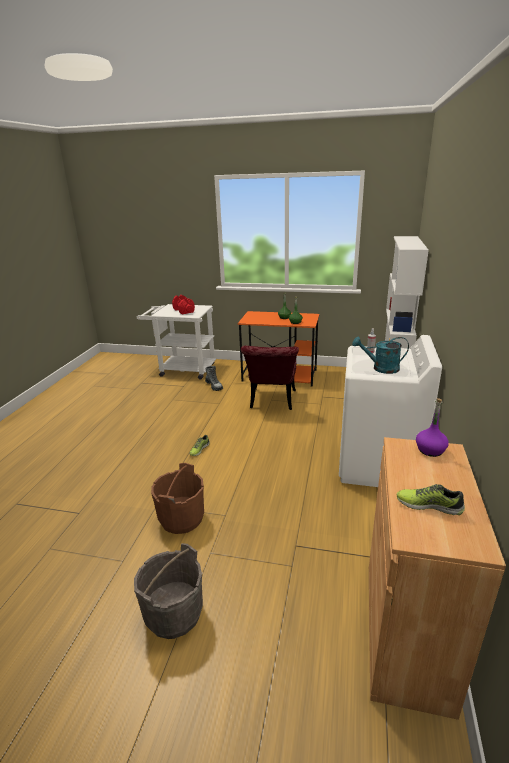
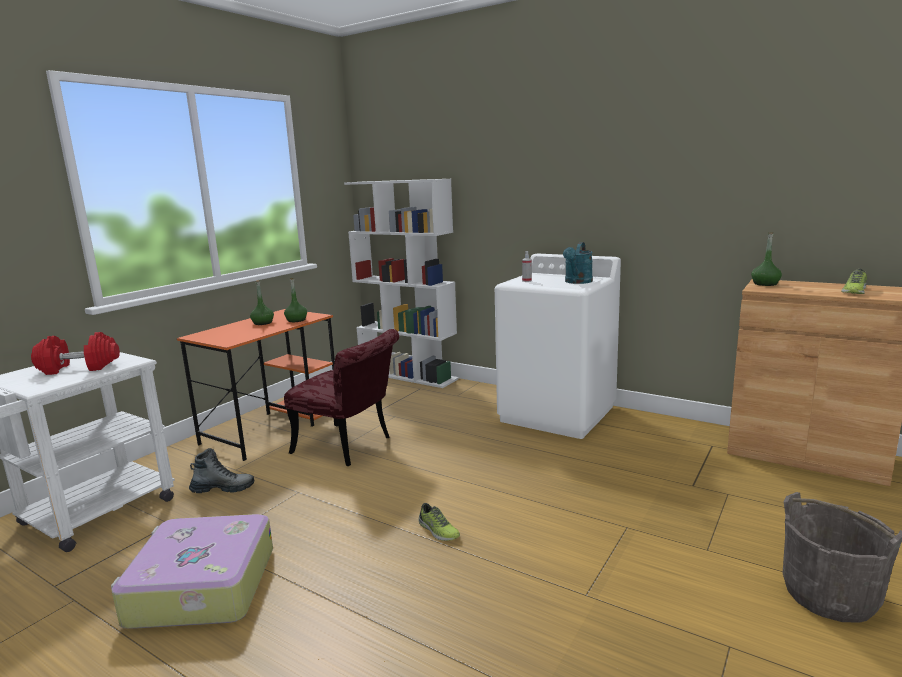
camera: 70 degrees left, 10 degrees down
(145, 407) = (200, 587): none -> suitcase
(182, 518) = (627, 569): brown bucket -> none
(430, 450) = (765, 284): purple bottle -> green bottle

